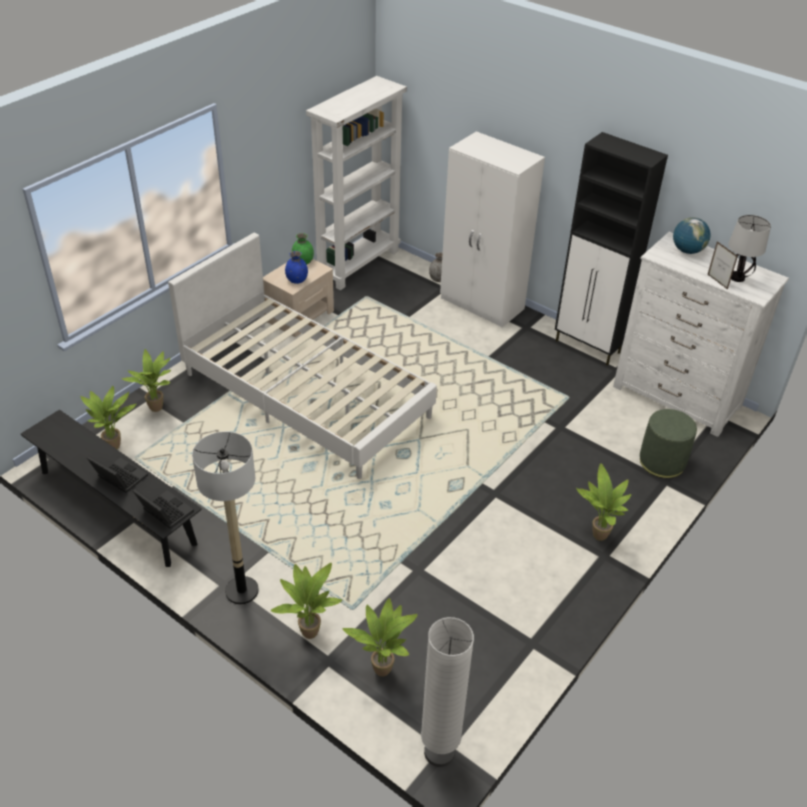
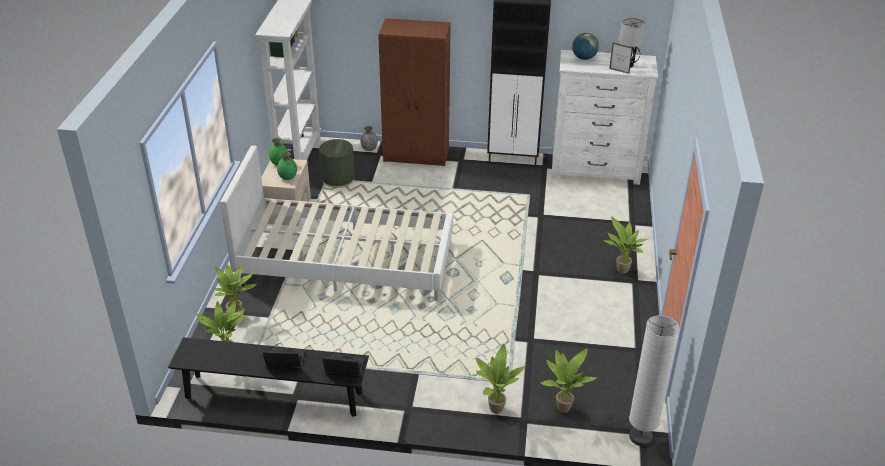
camera: 30 degrees left, 5 degrees down
(241, 590) = (423, 406): floor lamp -> none
(297, 280) = (288, 177): blue vase -> green vase
(482, 304) = (417, 155): white wardrobe -> brown wardrobe
(662, 462) = (620, 212): green ottoman -> green ottoman (338, 179)

